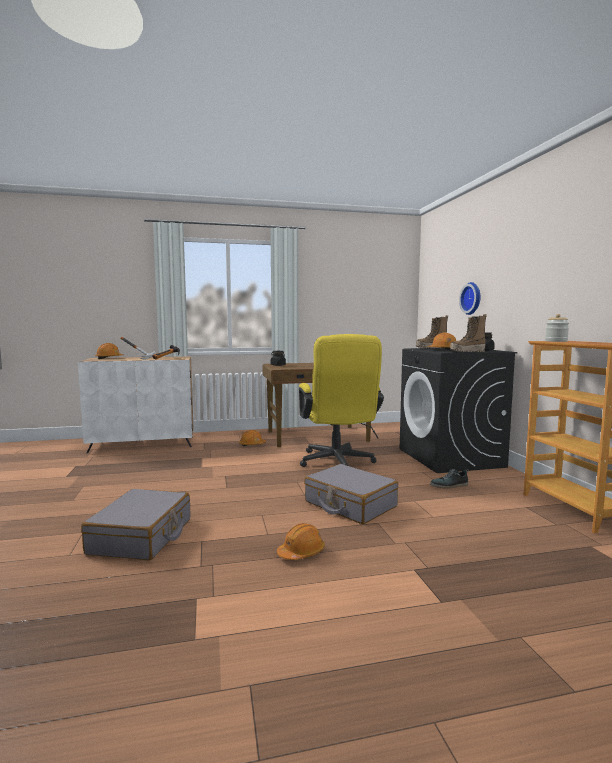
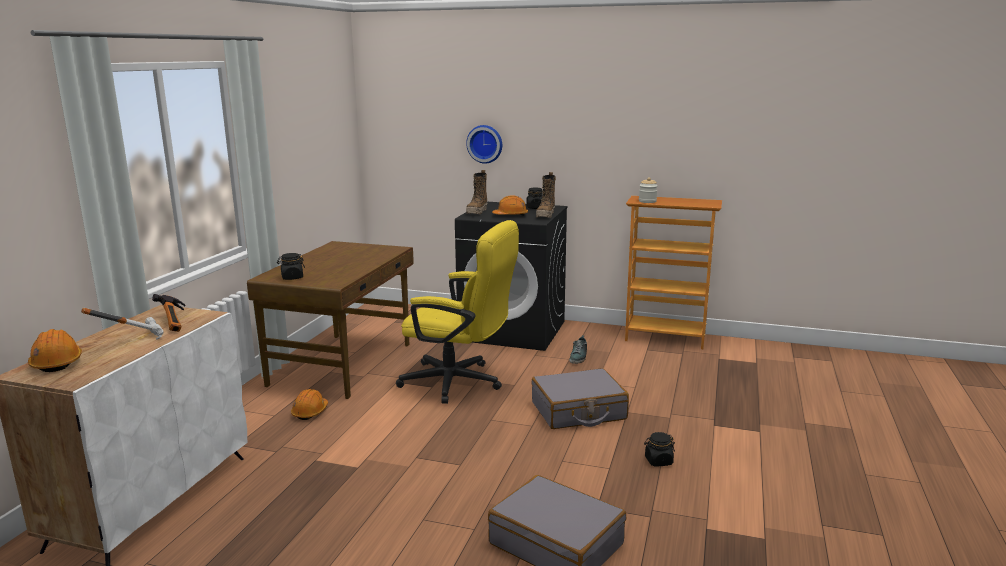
camera: 60 degrees left, 10 degrees up
(301, 552) = (658, 461): orange hard hat -> black jar

